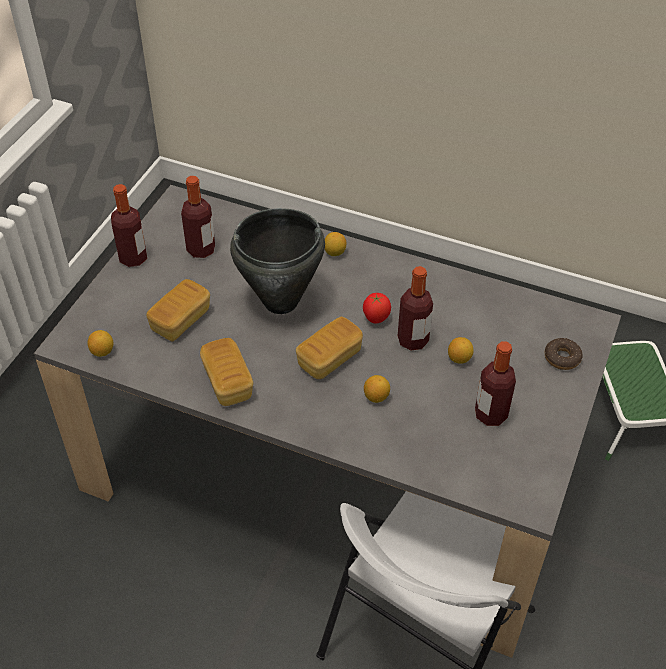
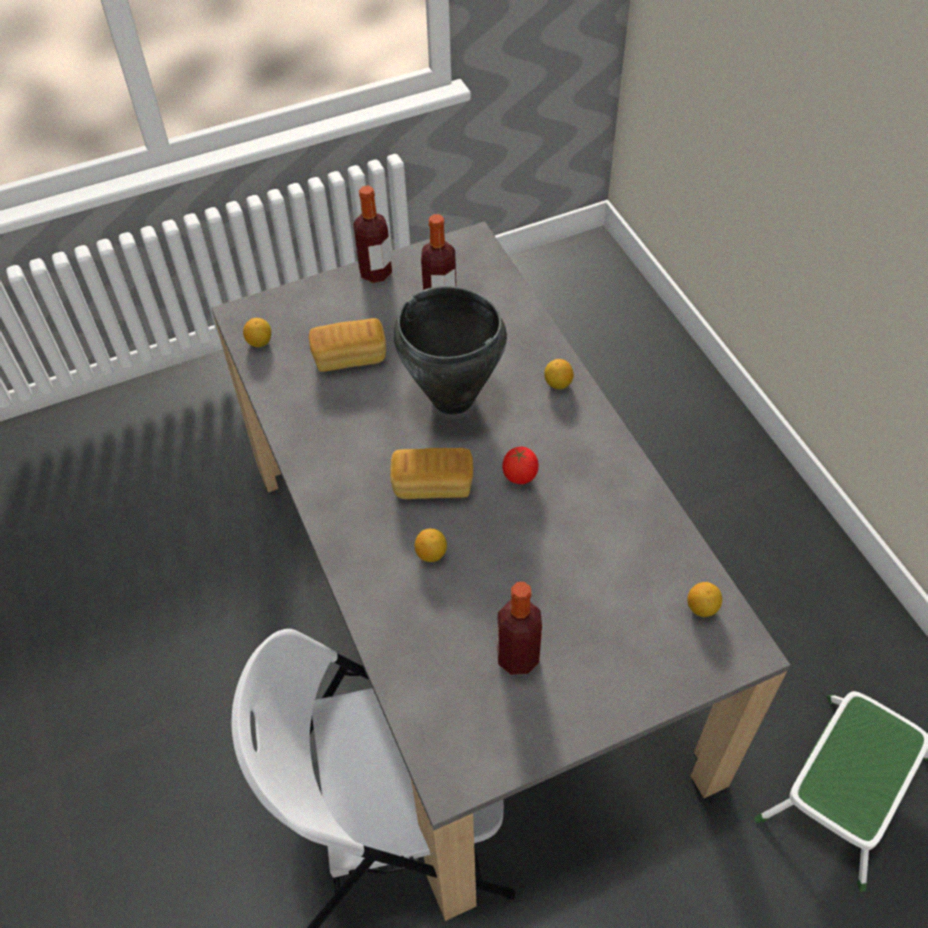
camera: 45 degrees right, 5 degrees up
(227, 382) = (323, 442): bread -> none
(413, 340) = (530, 524): bottle -> none
(459, 358) = (554, 577): lemon -> lemon (702, 608)
(562, 358) = (663, 658): donut -> none

